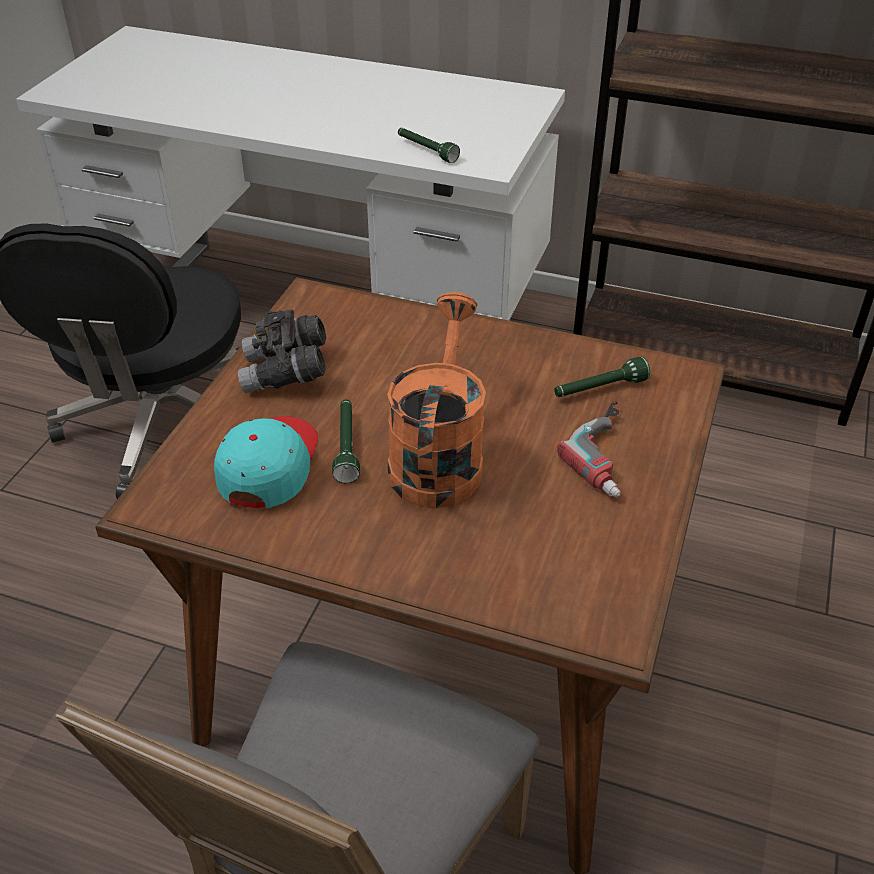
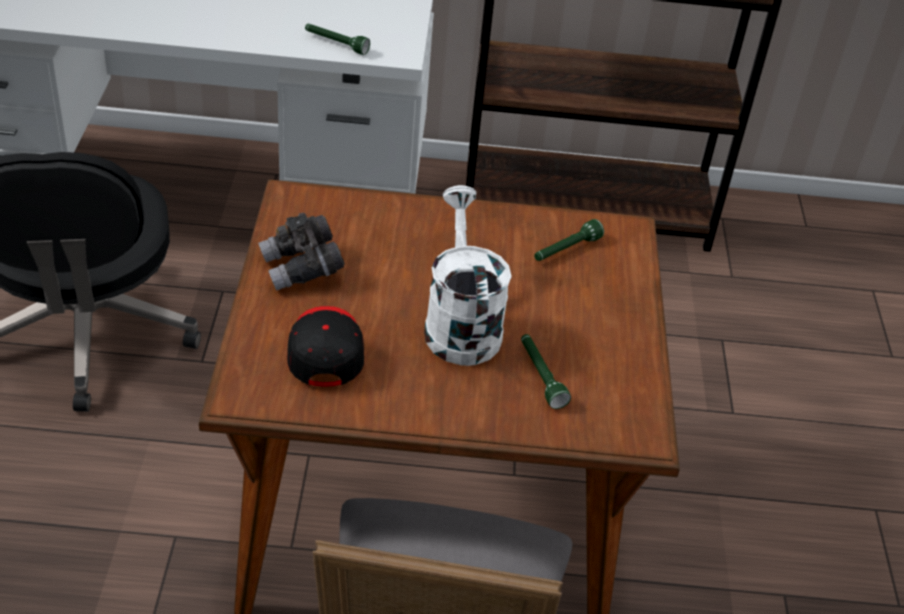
camera: 20 degrees left, 0 degrees up
(269, 466) = (325, 350): turquoise cap -> black cap
(346, 446) = (382, 325): green flashlight -> green flashlight (540, 376)
(438, 457) = (460, 323): orange watering can -> white watering can
(613, 455) = (595, 303): power drill -> none

